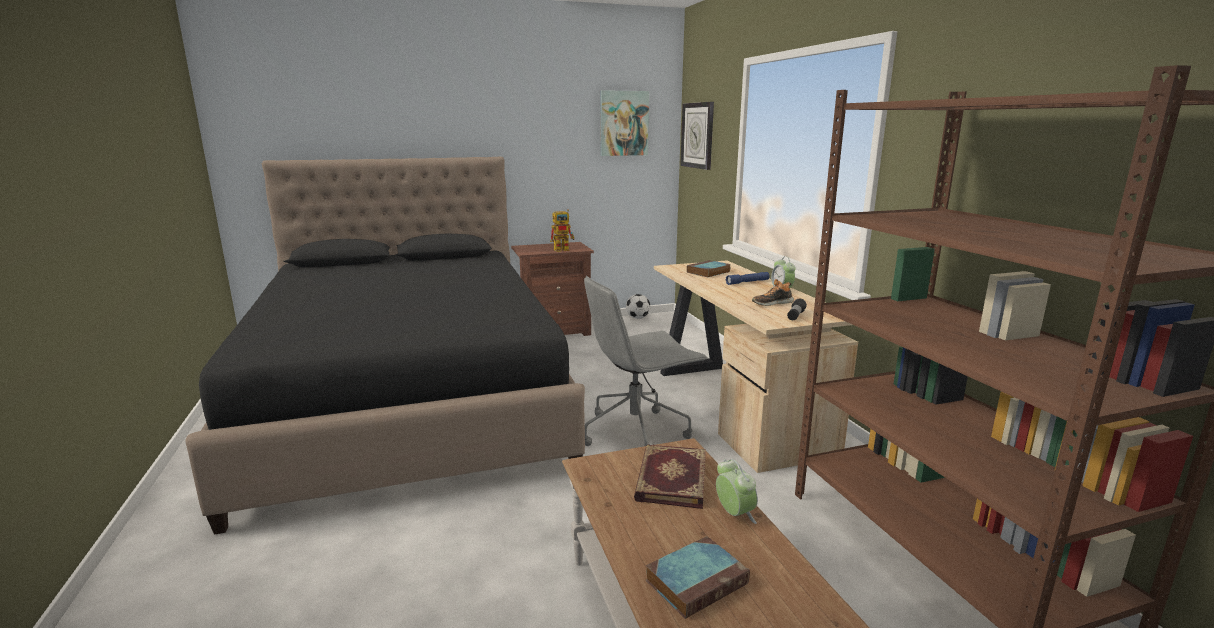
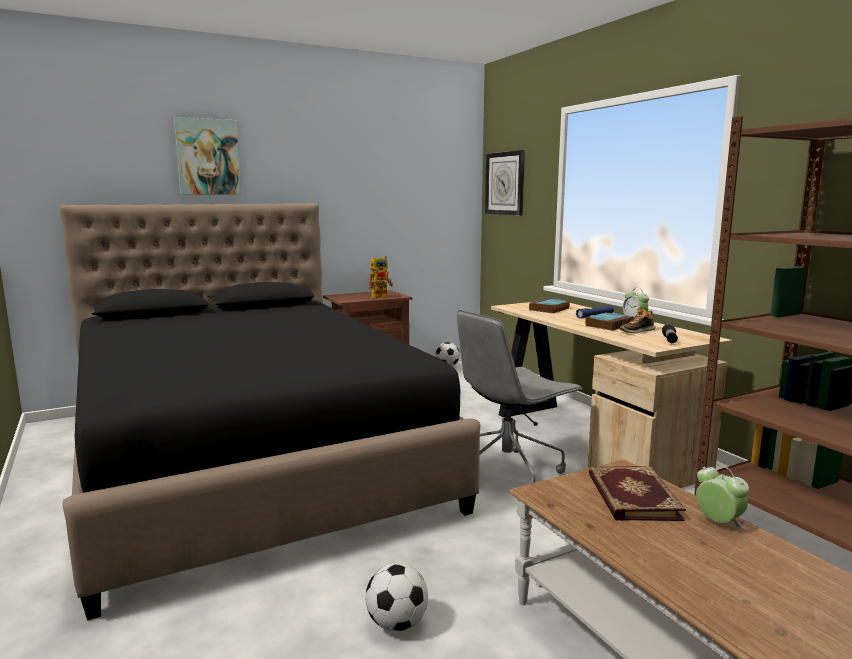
camera: 10 degrees left, 5 degrees down
(457, 568) = (397, 623): none -> football
(623, 123) = (431, 172): picture -> picture (208, 157)
(697, 580) = (734, 586): book -> book (609, 325)

